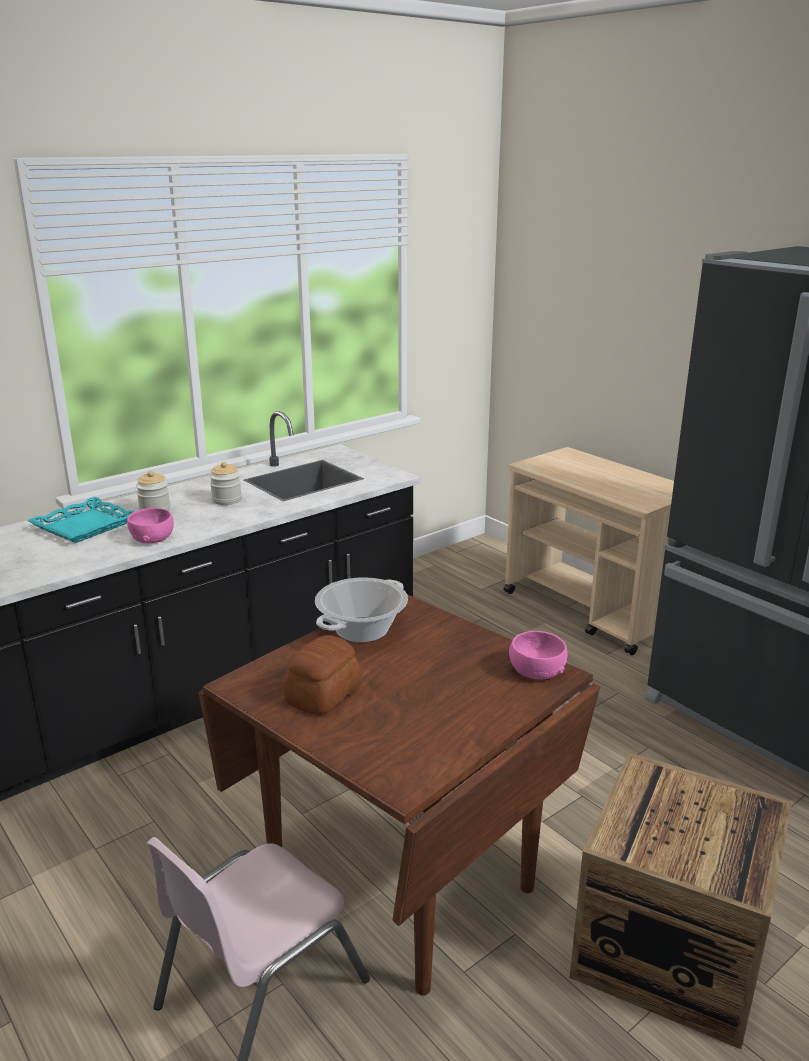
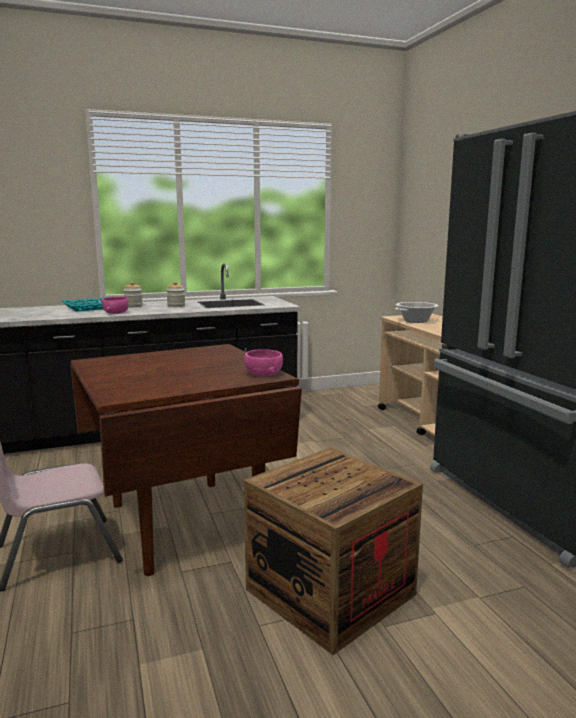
camera: 20 degrees right, 10 degrees down
(322, 695) = (125, 368): bread -> none
(361, 630) = (184, 353): cooking pot -> cooking pot (415, 321)

